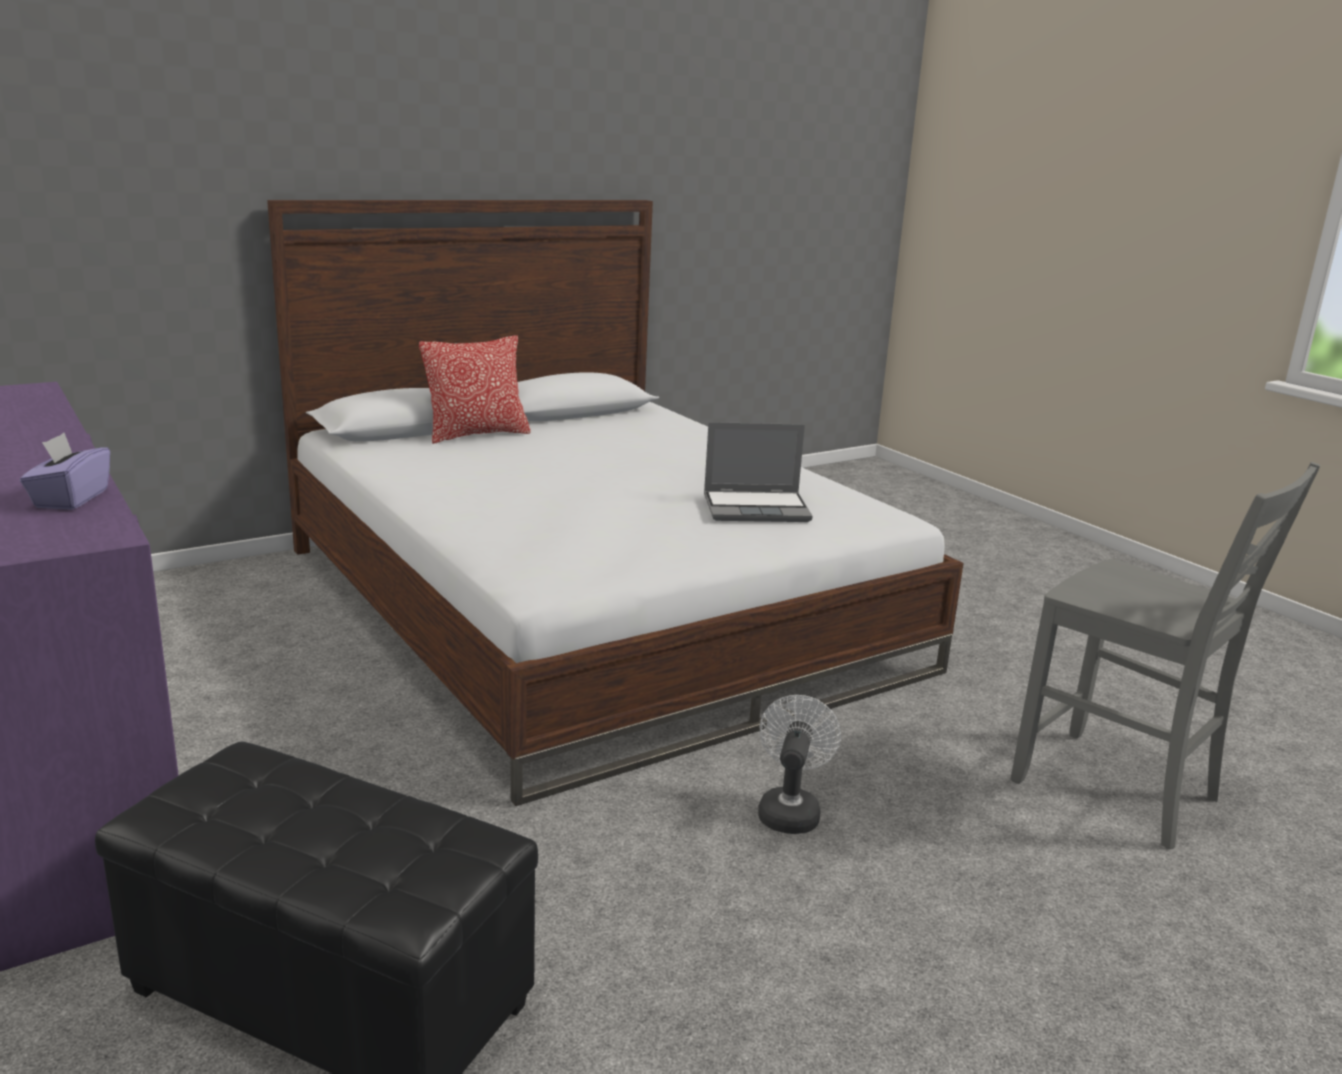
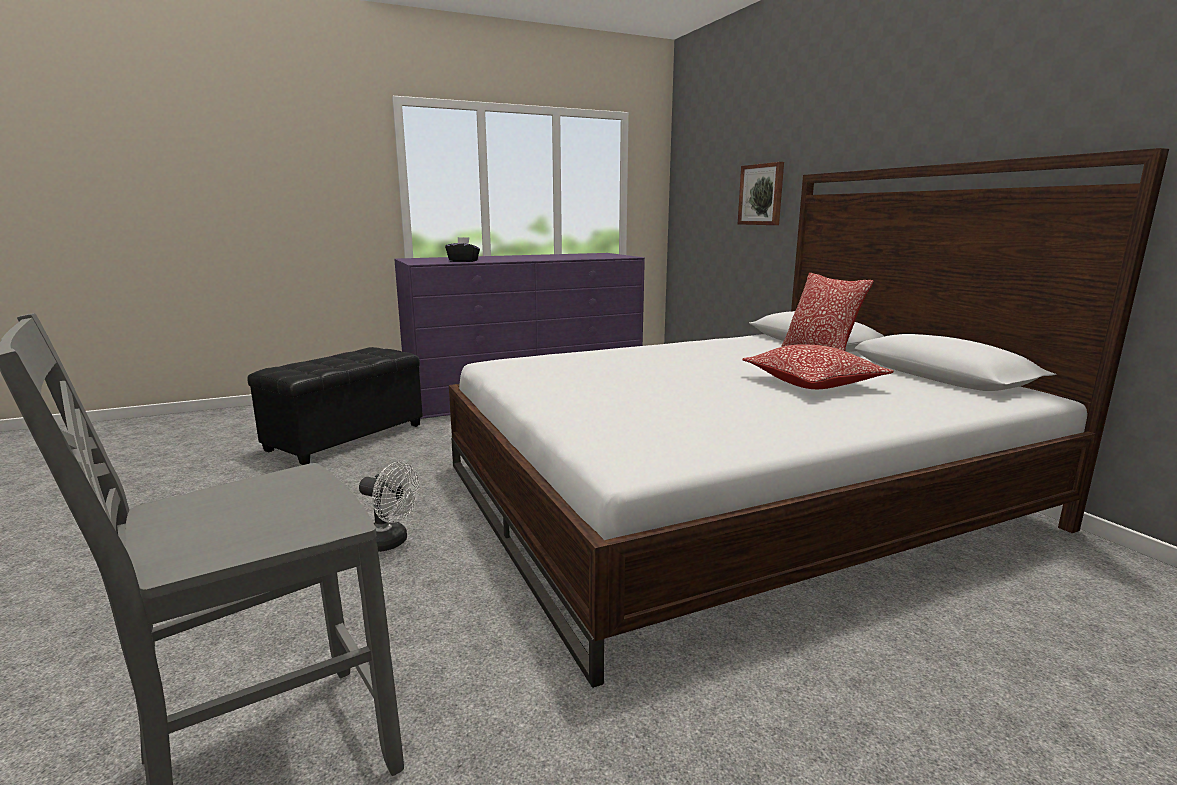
camera: 100 degrees right, 5 degrees down
(70, 499) = (463, 261): purple tissue box -> black tissue box
(144, 226) = (761, 194): none -> picture
(619, 450) = (813, 383): none -> pillow
(757, 508) = (647, 412): laptop -> none

